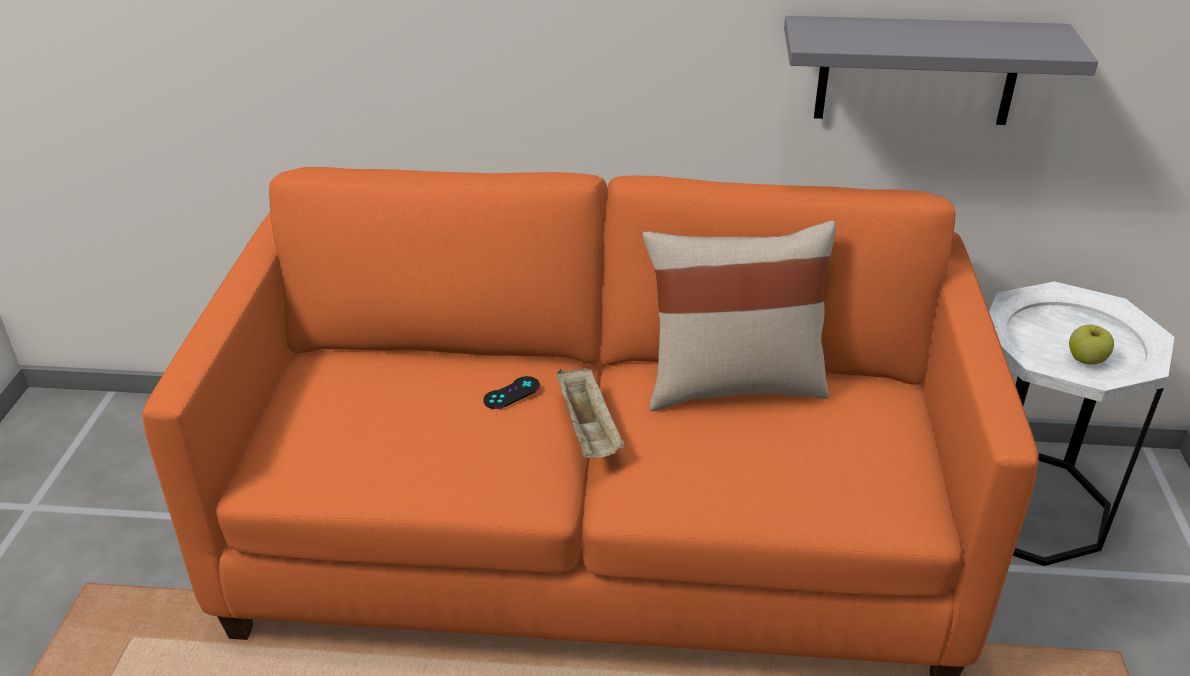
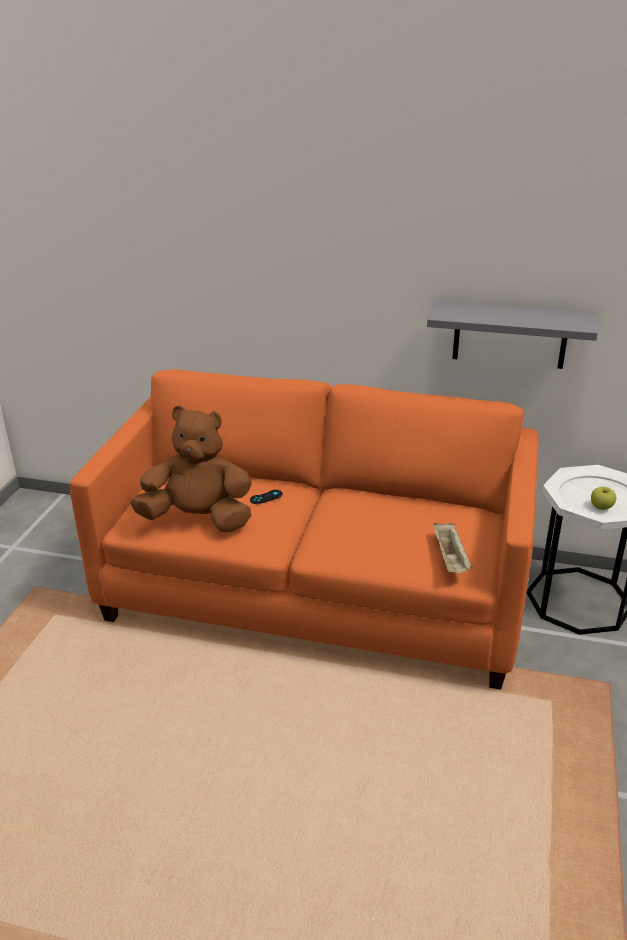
camera: 10 degrees right, 5 degrees down
(397, 451) = (198, 519): none -> brown plush toy
(589, 431) = (303, 519): beige tray -> beige tray (450, 559)
(733, 384) = (390, 503): beige pillow -> none

